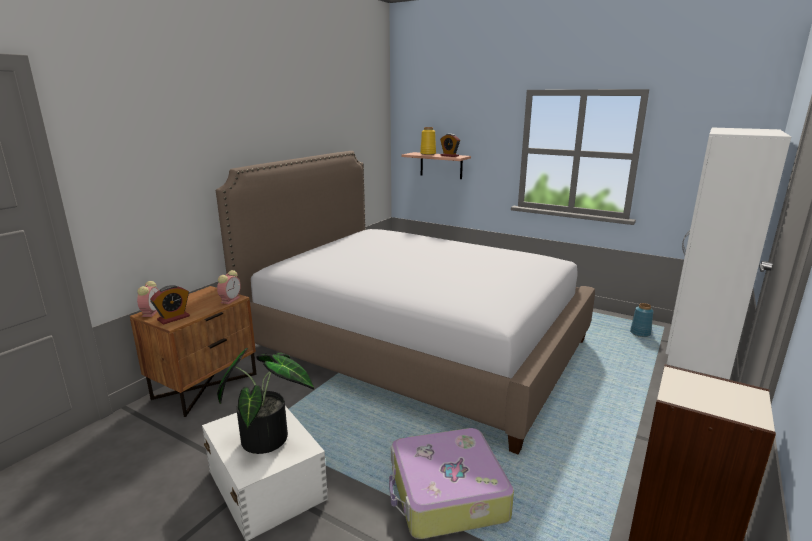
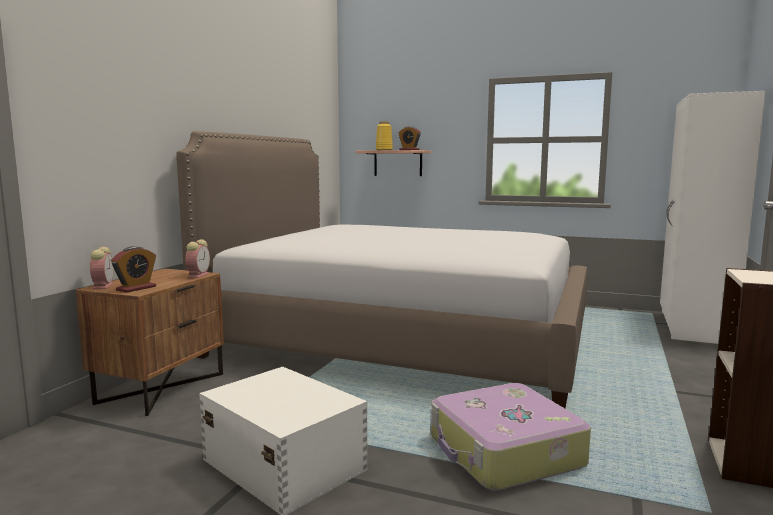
camera: 10 degrees left, 10 degrees down
(269, 436) = (292, 395): potted plant -> none
(640, 333) = (632, 319): blue vase -> none

